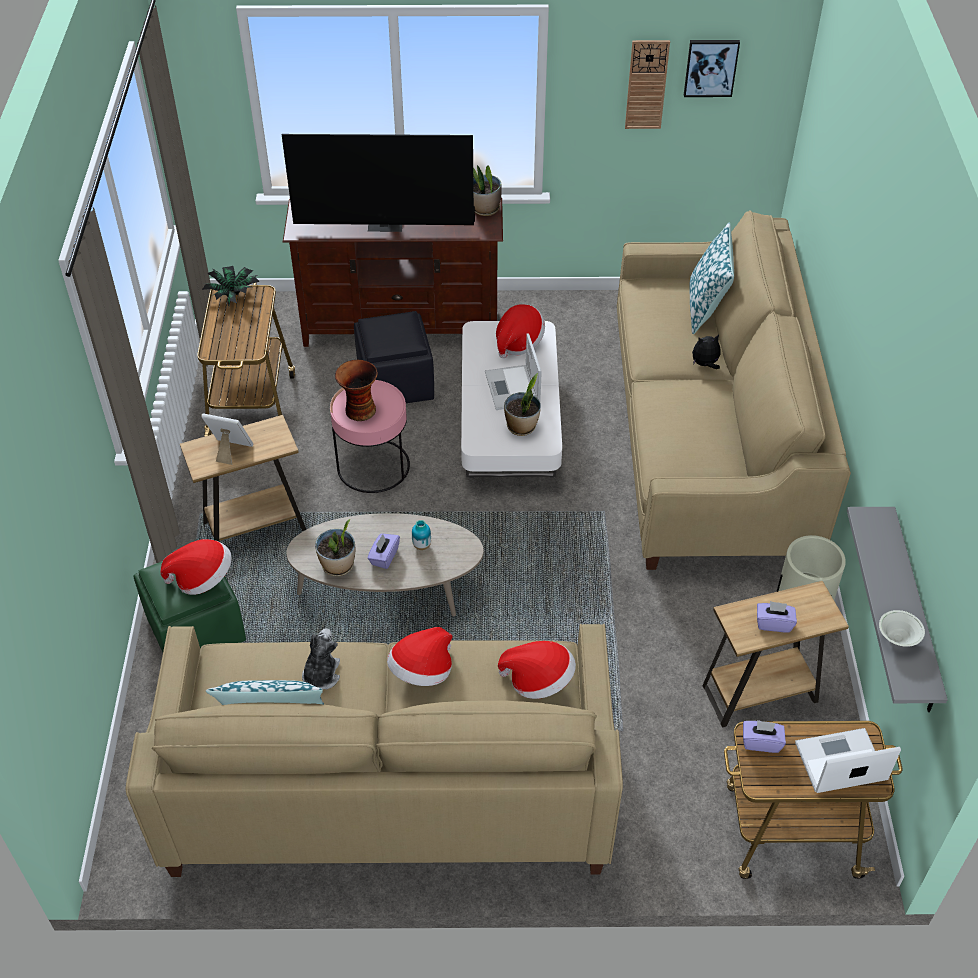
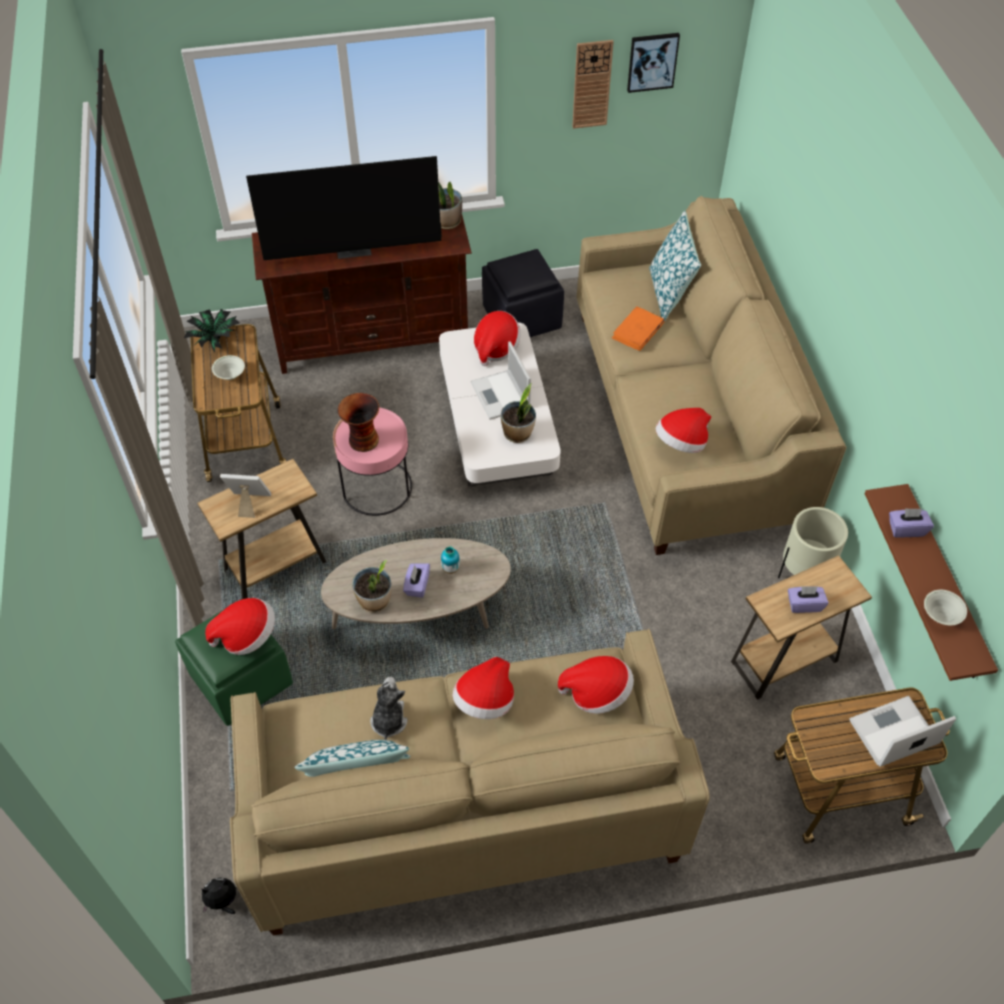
camera: 10 degrees left, 5 degrees up
(240, 331) = (230, 375): none -> white bowl
(395, 384) = (379, 401): black ottoman -> black ottoman (521, 318)
(663, 340) = (637, 331): none -> orange book
(684, 453) = (681, 443): none -> hat
(705, 364) = (680, 351): plush toy -> plush toy (222, 901)
(761, 742) = (818, 724): purple tissue box -> purple tissue box (906, 529)
(913, 613) = (943, 585): grey shelf -> brown shelf

